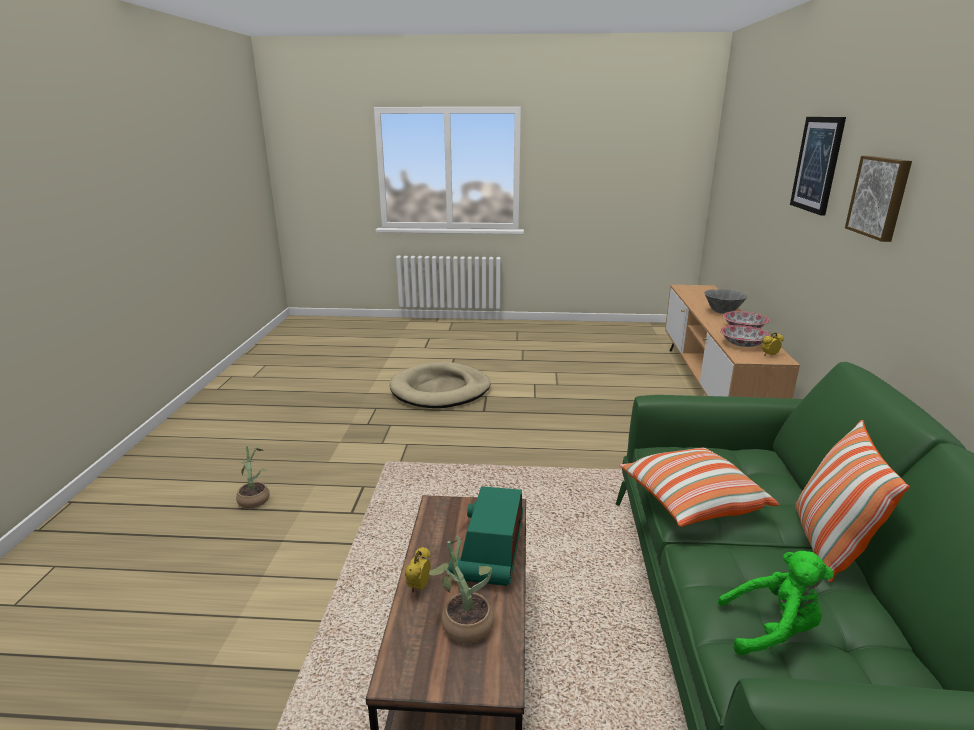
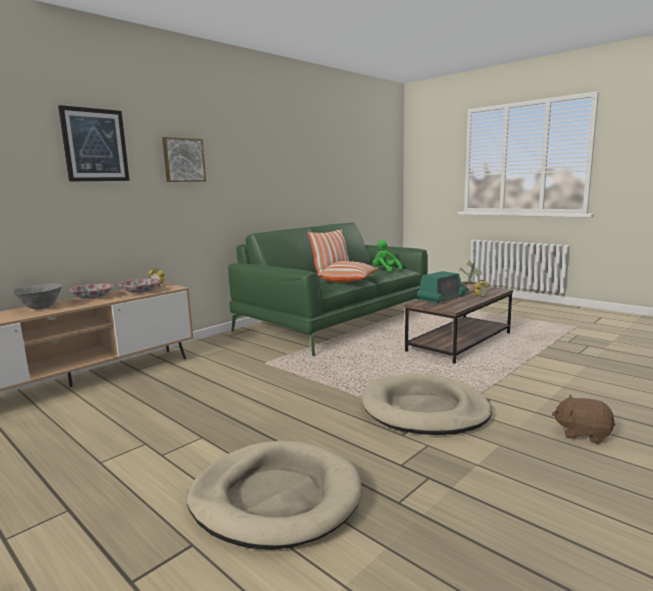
camera: 140 degrees left, 10 degrees down
(255, 498) = (582, 434): potted plant -> brown plush toy
(408, 473) = (424, 410): none -> beige dog bed

